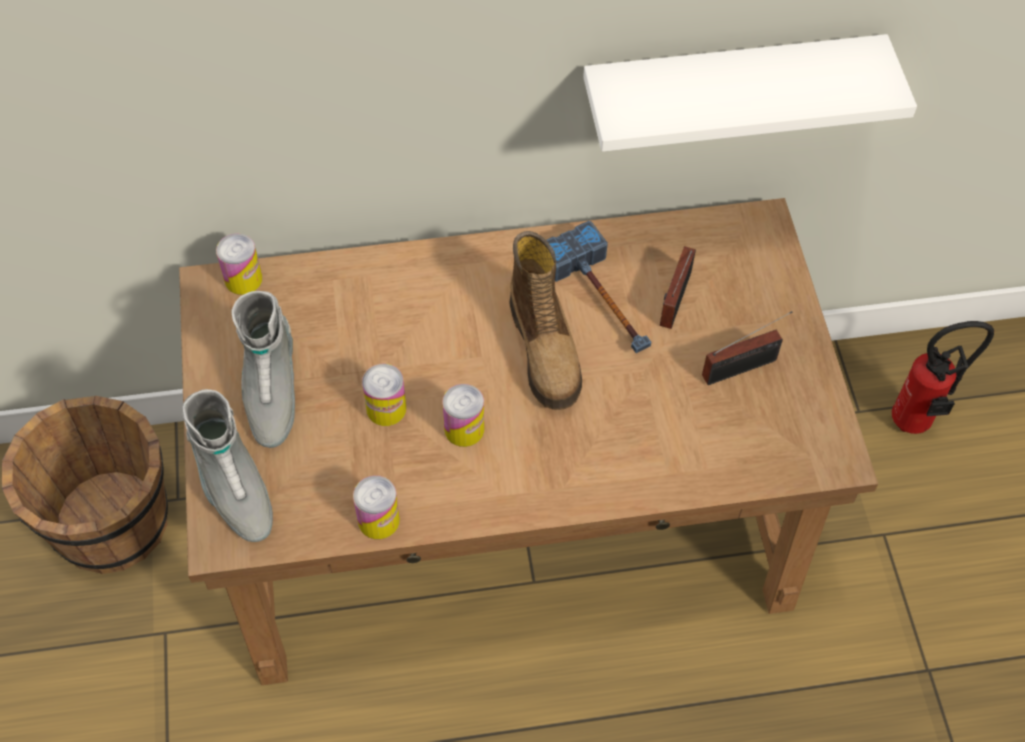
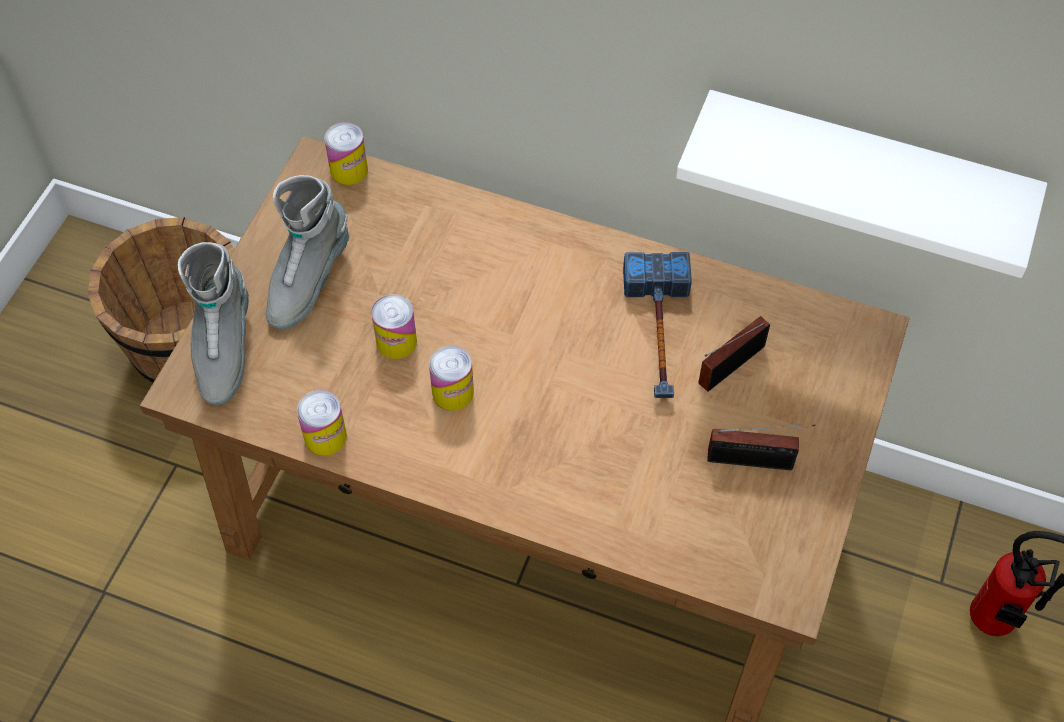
camera: 30 degrees right, 0 degrees up
(546, 348) = (575, 355): boot -> none

